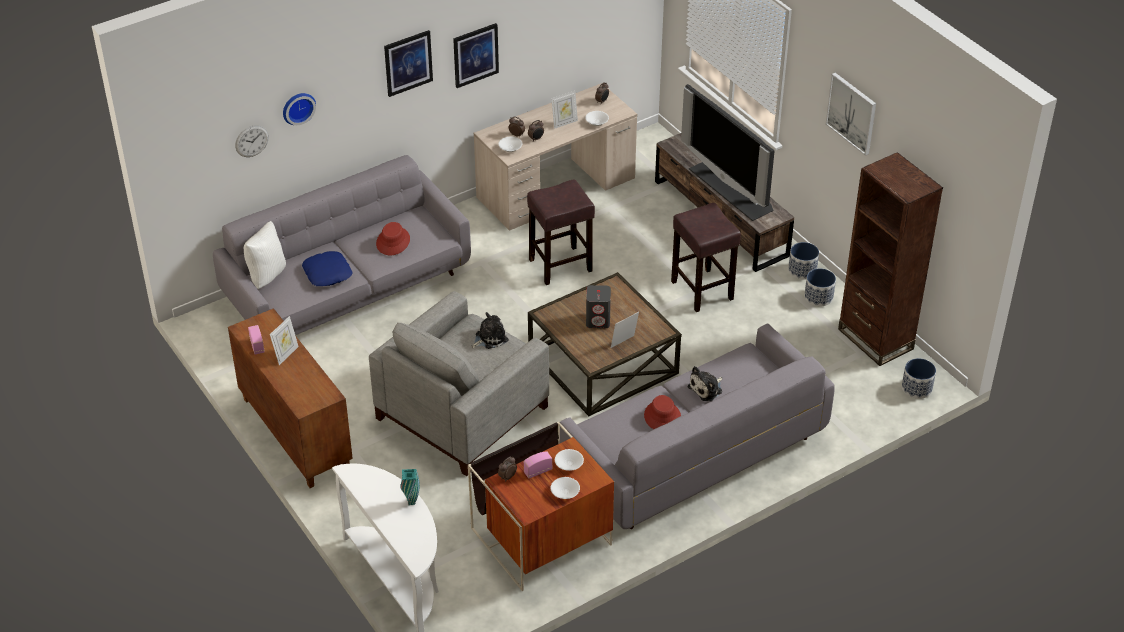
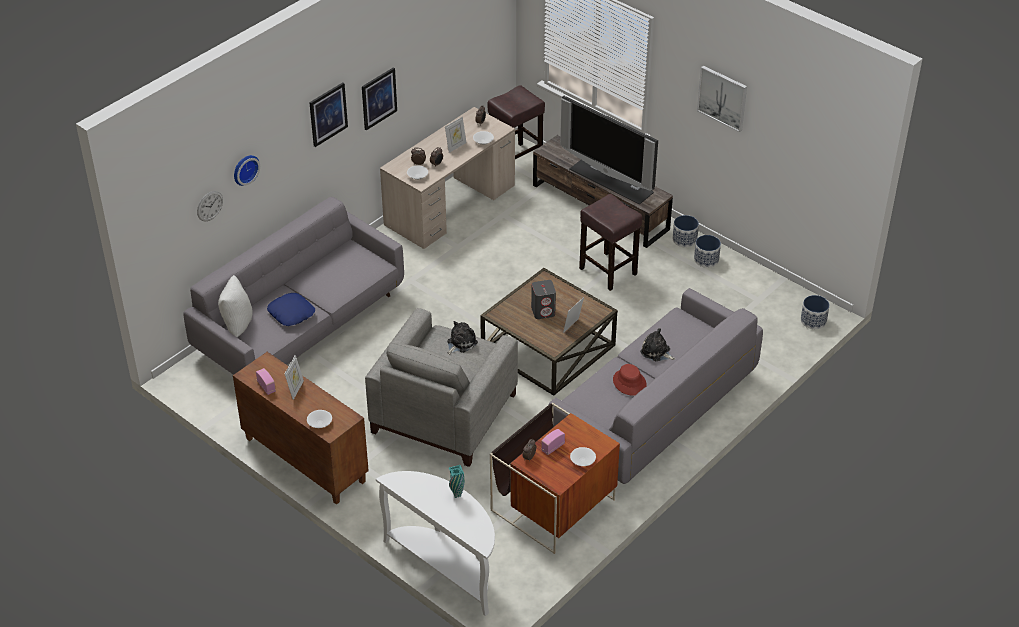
camera: 15 degrees left, 0 degrees up
(393, 241) = (339, 275): red hat -> none
(561, 265) = (480, 271): brown stool -> brown stool (516, 158)
(569, 464) = (576, 436): white bowl -> white bowl (320, 423)
(707, 389) = (656, 352): plush toy -> plush toy turned 90 degrees clockwise
(875, 339) = (765, 286): brown bookcase -> none

